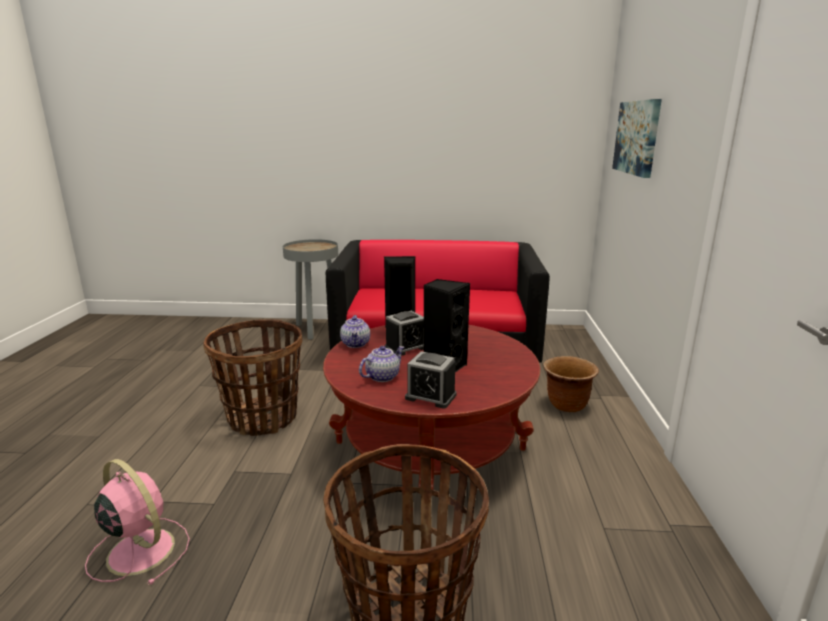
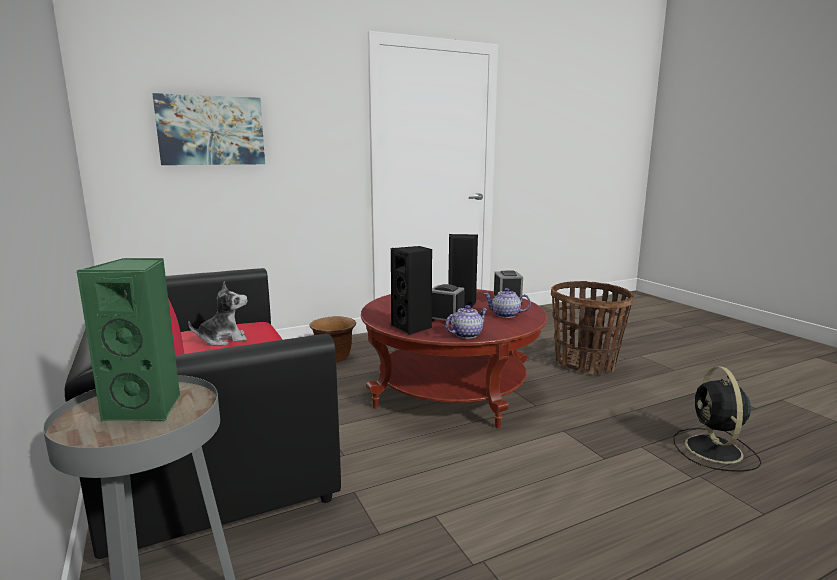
camera: 120 degrees left, 5 degrees down
(139, 550) = (714, 450): pink fan -> black fan
(263, 418) = (522, 490): basket -> none
(312, 248) = (148, 408): none -> green speaker
(476, 297) = (223, 339): none -> plush toy

